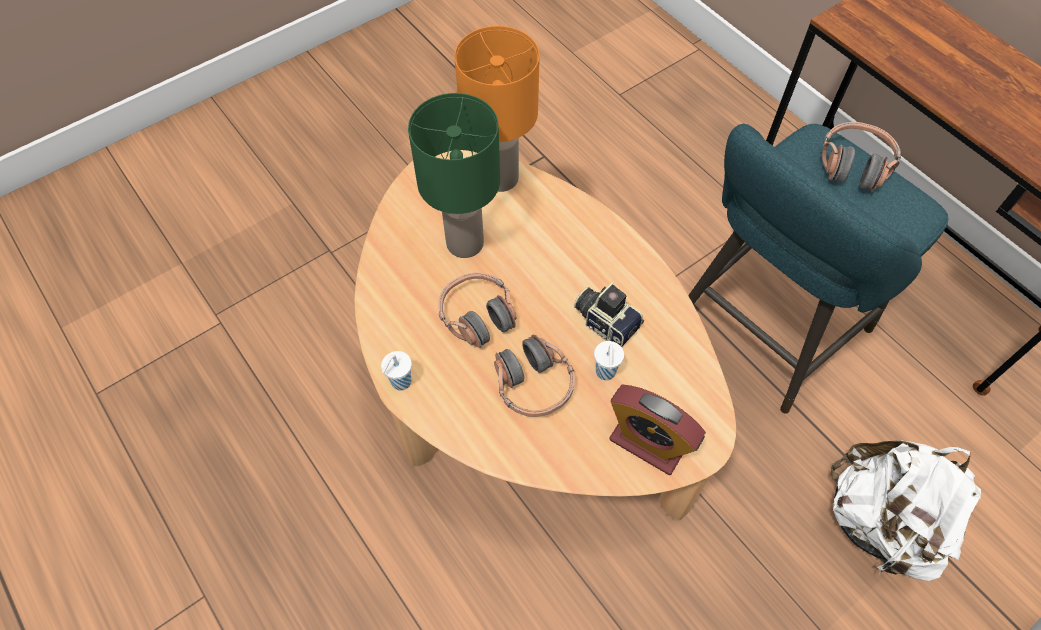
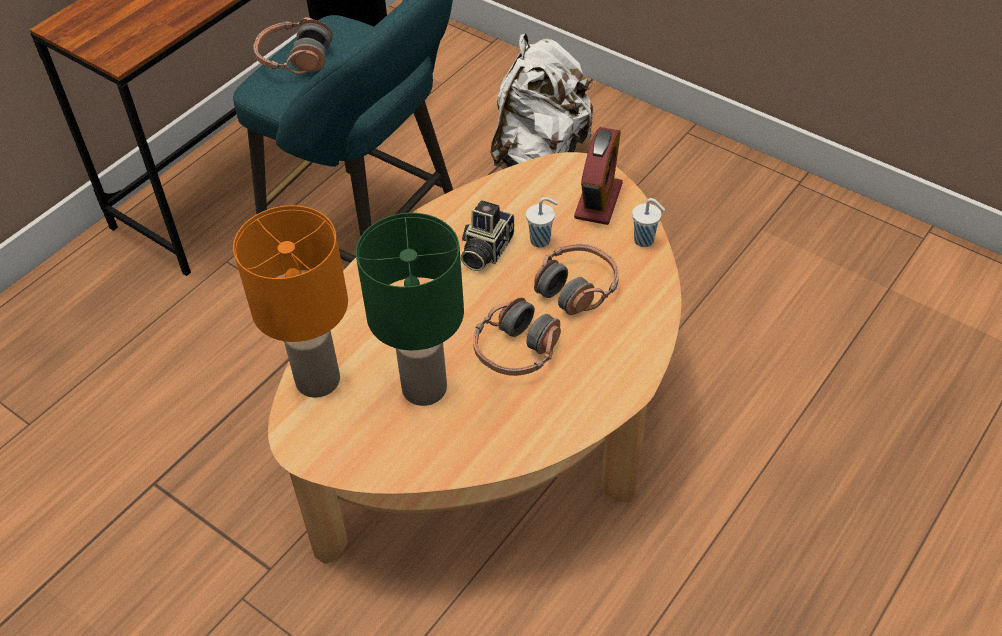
camera: 105 degrees left, 10 degrees down
(400, 382) = (622, 392): white cup -> white cup (645, 240)

